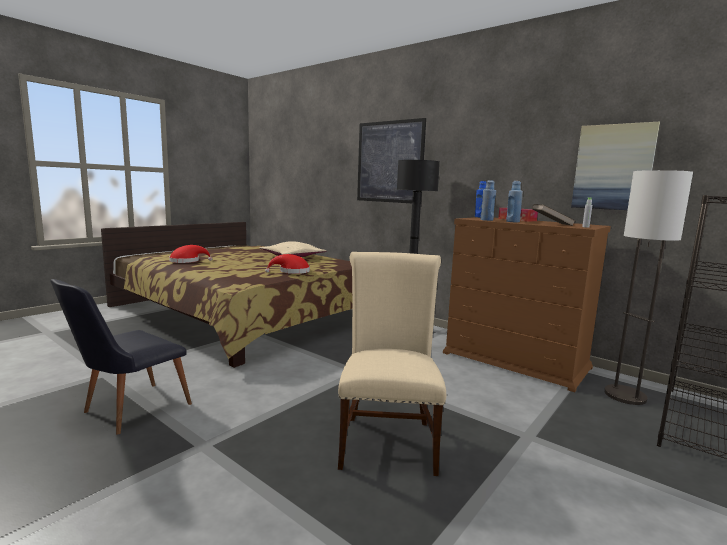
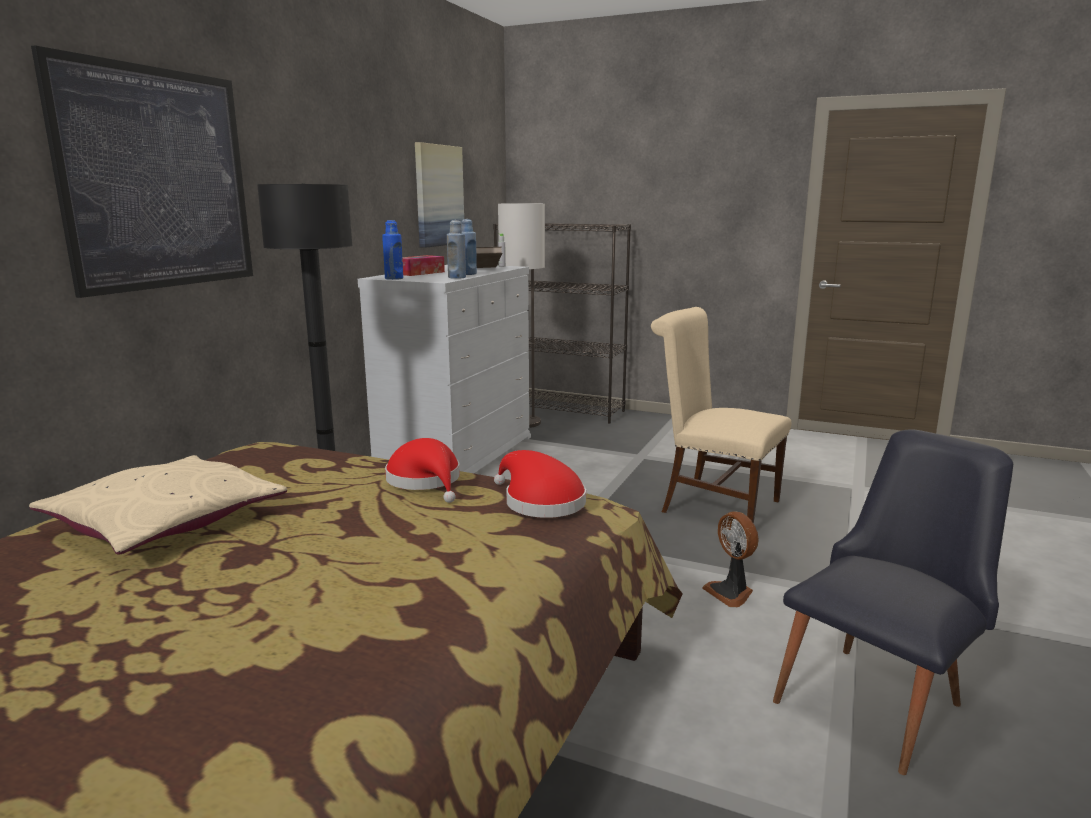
camera: 105 degrees left, 5 degrees up
(127, 411) = (880, 697): black chair -> black chair turned 60 degrees counterclockwise
(187, 261) = (315, 685): red hat -> red hat (540, 502)
(253, 403) = (731, 592): none -> fan
(387, 439) = (712, 505): beige chair -> beige chair turned 45 degrees clockwise
(515, 360) = (456, 455): brown dresser -> white dresser

